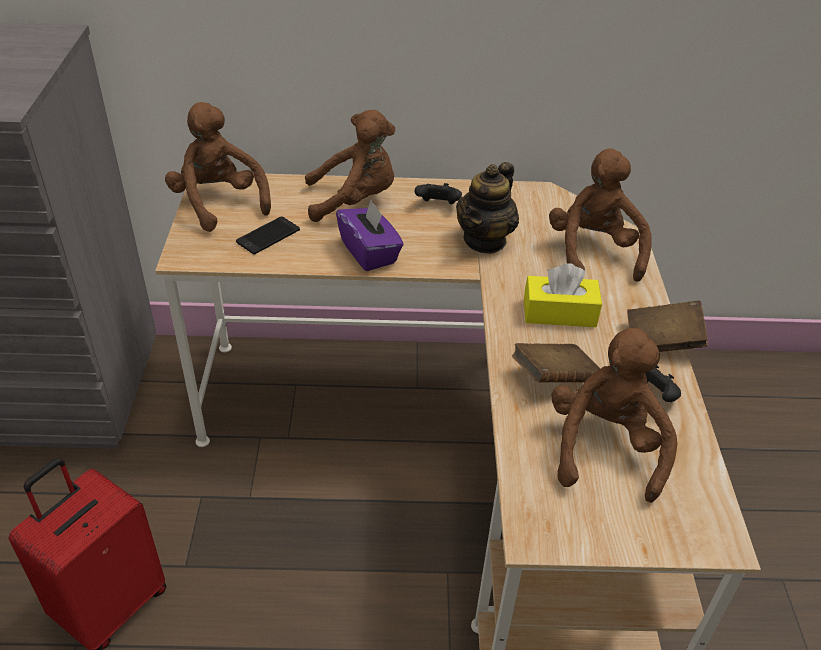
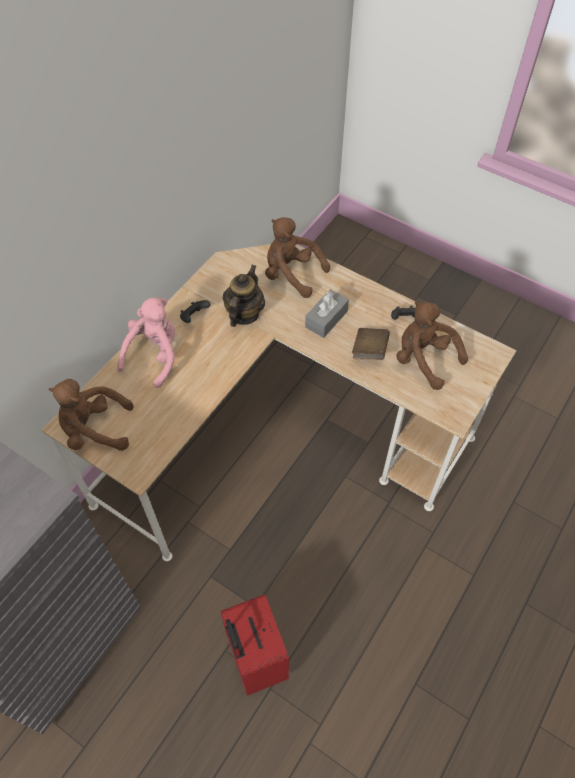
camera: 55 degrees left, 15 degrees up
(268, 236) = (154, 418): phone -> none
(355, 201) = (155, 355): brown plush toy -> pink plush toy
(369, 253) = (212, 374): purple tissue box -> none
(485, 240) = (244, 314): teapot -> teapot turned 135 degrees counterclockwise
(559, 313) = (326, 319): yellow tissue box -> grey tissue box
(661, 342) = (375, 292): brown book -> none

